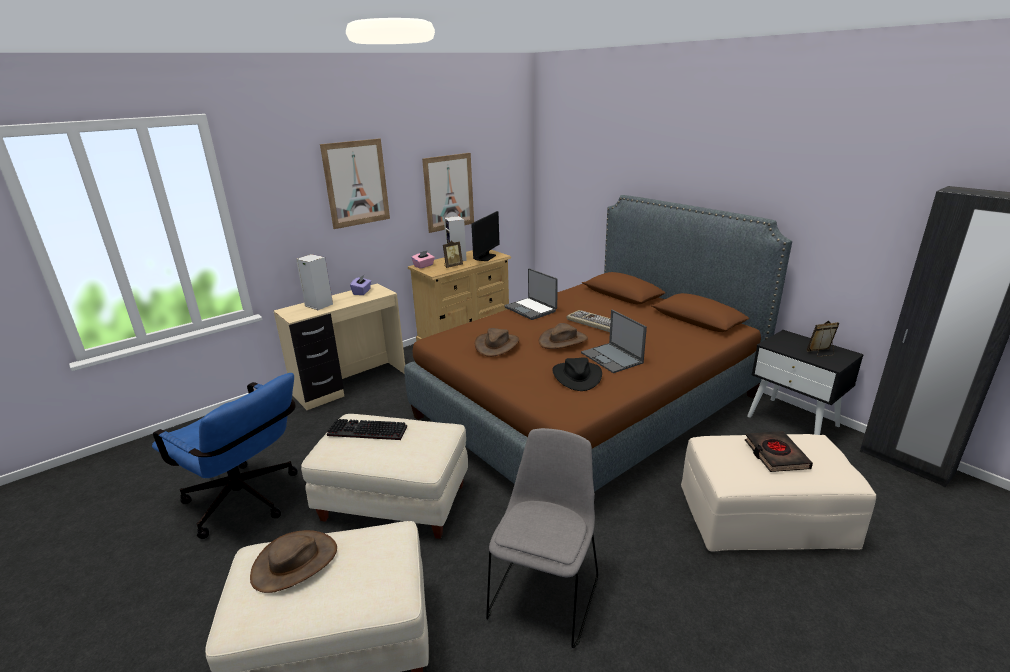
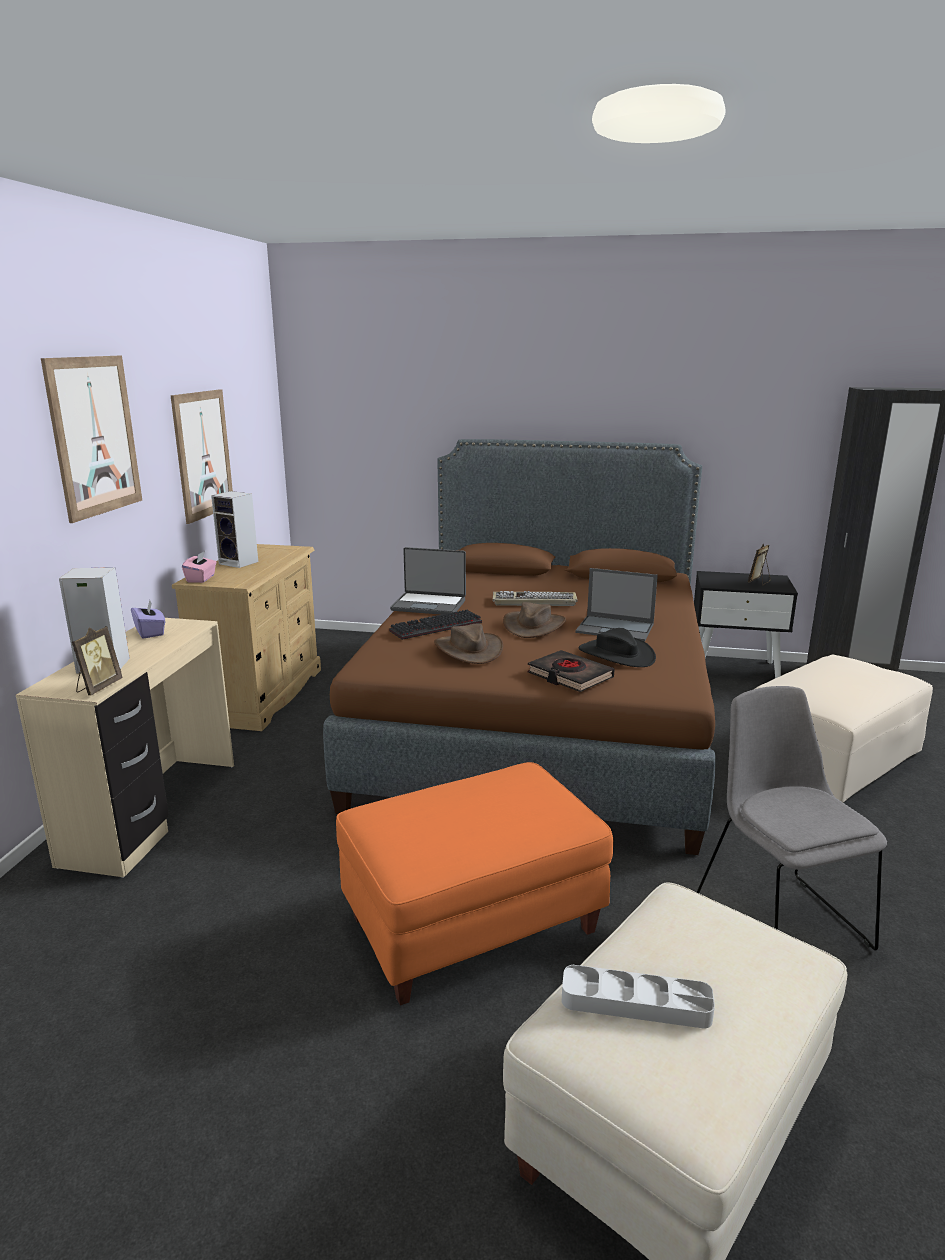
camera: 40 degrees left, 5 degrees down
(248, 503) = (227, 1055): blue office chair -> none
(295, 563) = (635, 1003): brown hat -> grey tray
(365, 432) = (428, 817): keyboard -> keyboard (435, 628)
(394, 503) = (473, 925): beige ottoman -> orange ottoman
(452, 266) = (251, 571): picture frame -> picture frame (98, 687)
(485, 257) = (280, 554): monitor -> none
(775, 455) = (840, 678): black book -> black book (569, 676)

